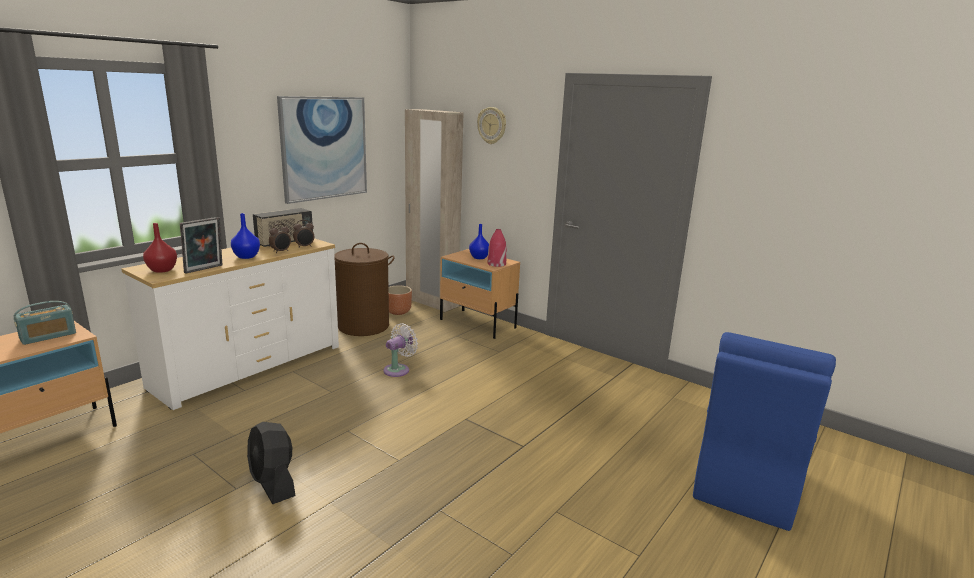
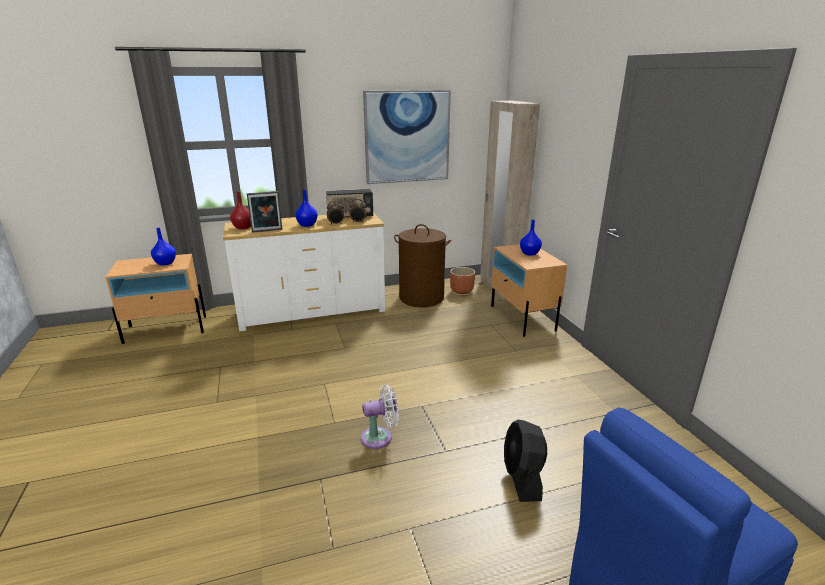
camera: 35 degrees right, 5 degrees up
(48, 336) = (166, 263): radio -> blue vase
(273, 483) = (240, 406): black fan -> black fan (522, 477)
(398, 369) = (411, 343): white fan -> white fan (380, 437)
(492, 125) = (560, 117): wall clock -> none
(496, 264) = (538, 263): red vase -> none

